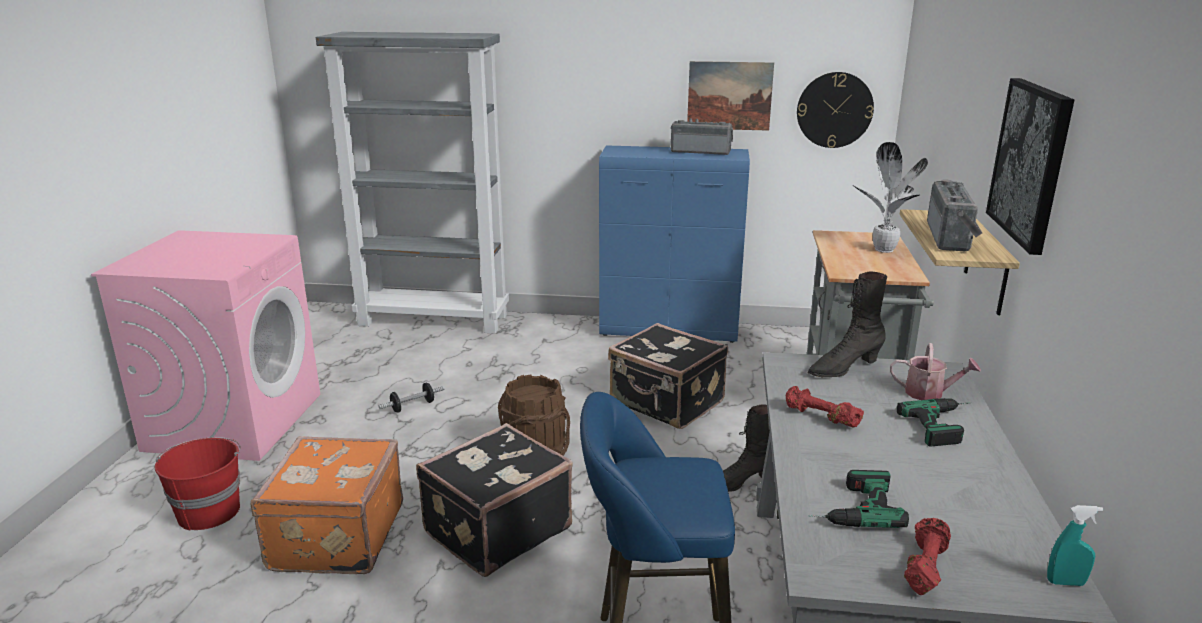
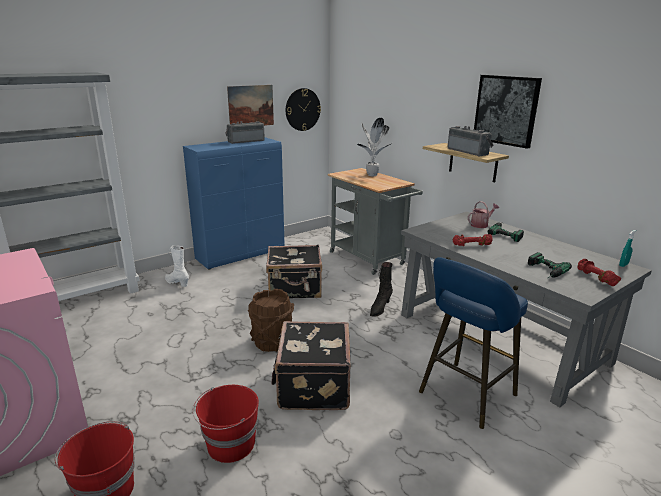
camera: 45 degrees left, 0 degrees up
(335, 537) = (230, 445): orange suitcase -> red bucket
(412, 406) = (153, 352): dumbbell -> none
(545, 339) = (177, 283): none -> white boot
(844, 368) = (440, 226): black boot -> none

